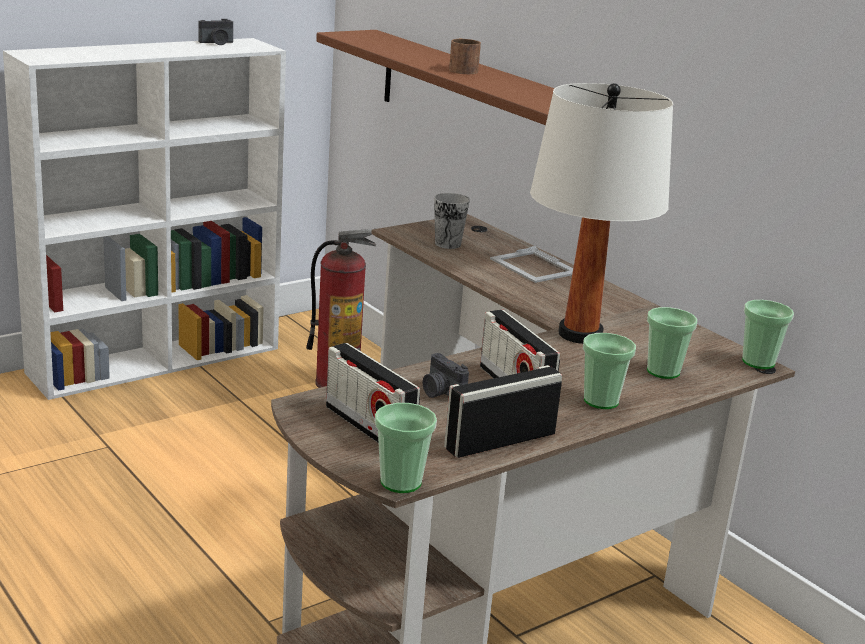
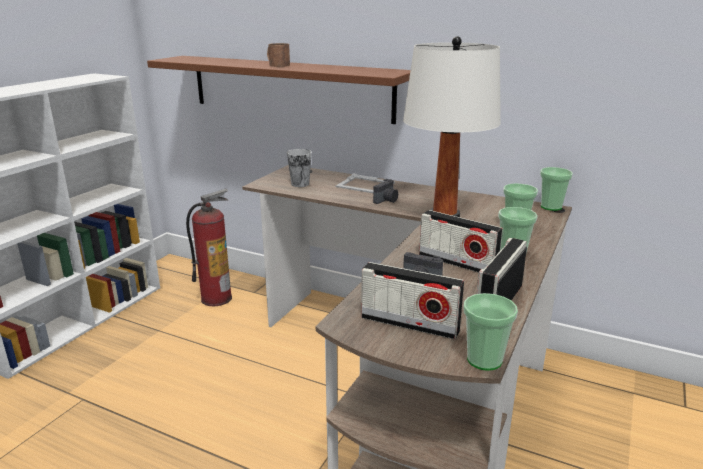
camera: 25 degrees left, 0 degrees up
(217, 43) = (72, 78): camera -> camera (386, 200)

